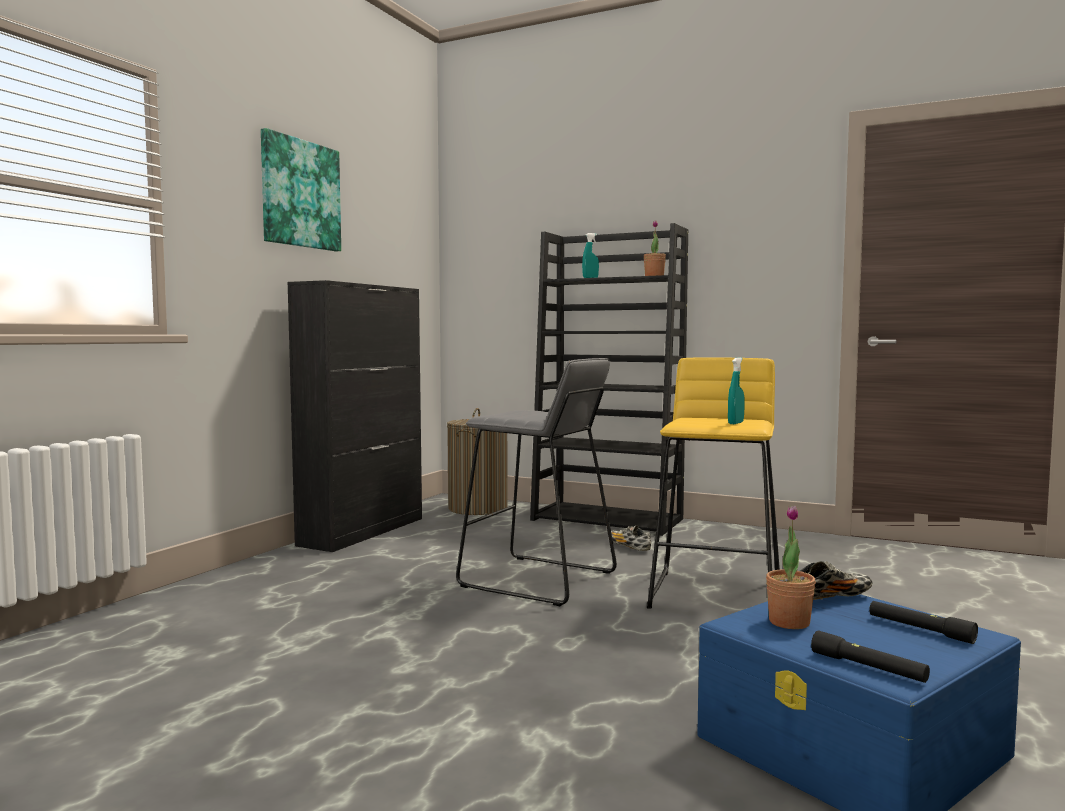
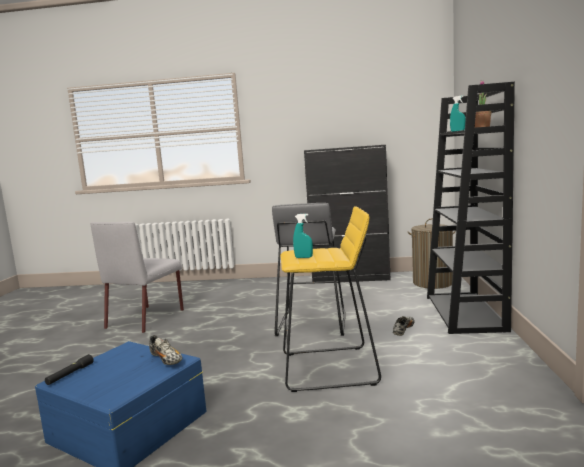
camera: 70 degrees right, 5 degrees up
(242, 711) = (146, 318): none -> grey chair
(300, 194) = (319, 103): picture -> none
(789, 622) = (128, 355): potted plant -> none
(920, 629) = (119, 384): black flashlight -> none

